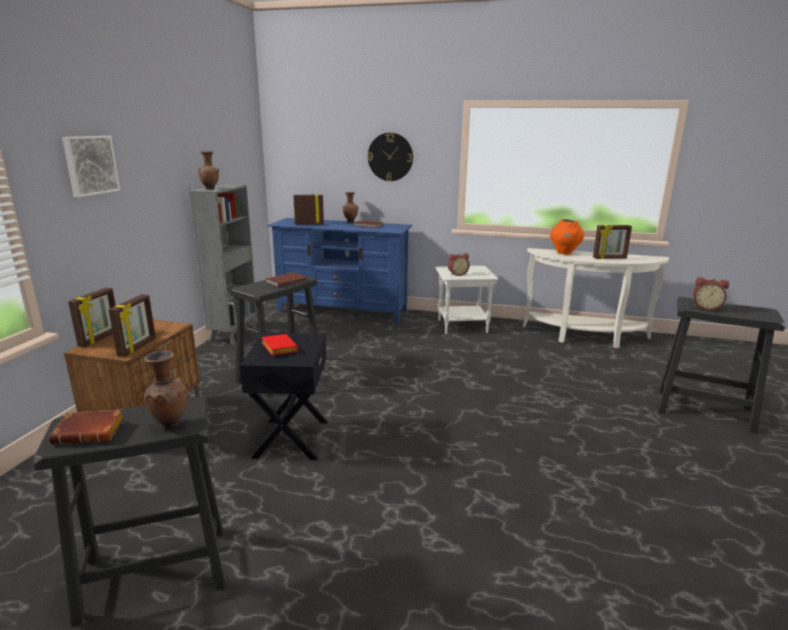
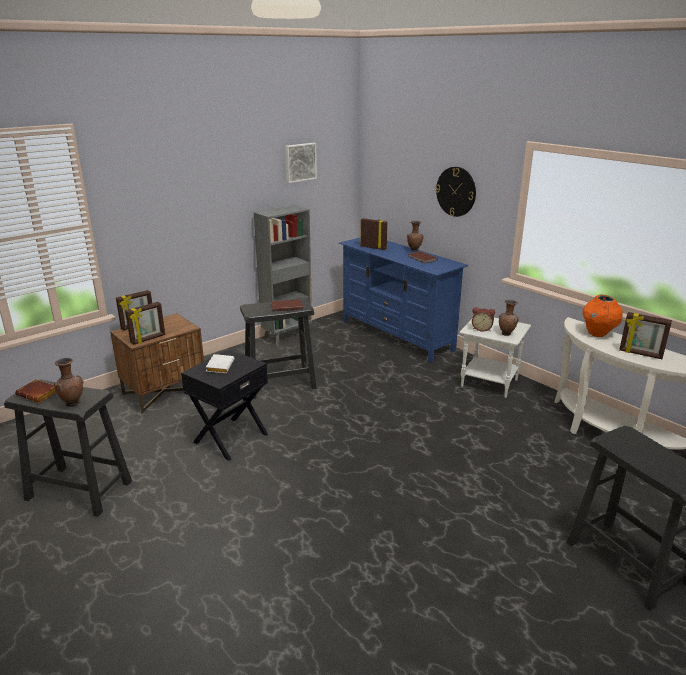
camera: 35 degrees right, 5 degrees up
(90, 165) = (156, 198): picture -> picture (300, 162)
(210, 189) = (270, 212): brown vase -> brown vase (506, 334)
(278, 348) = (219, 366): red book -> white book
(706, 307) = (629, 447): alarm clock -> none

